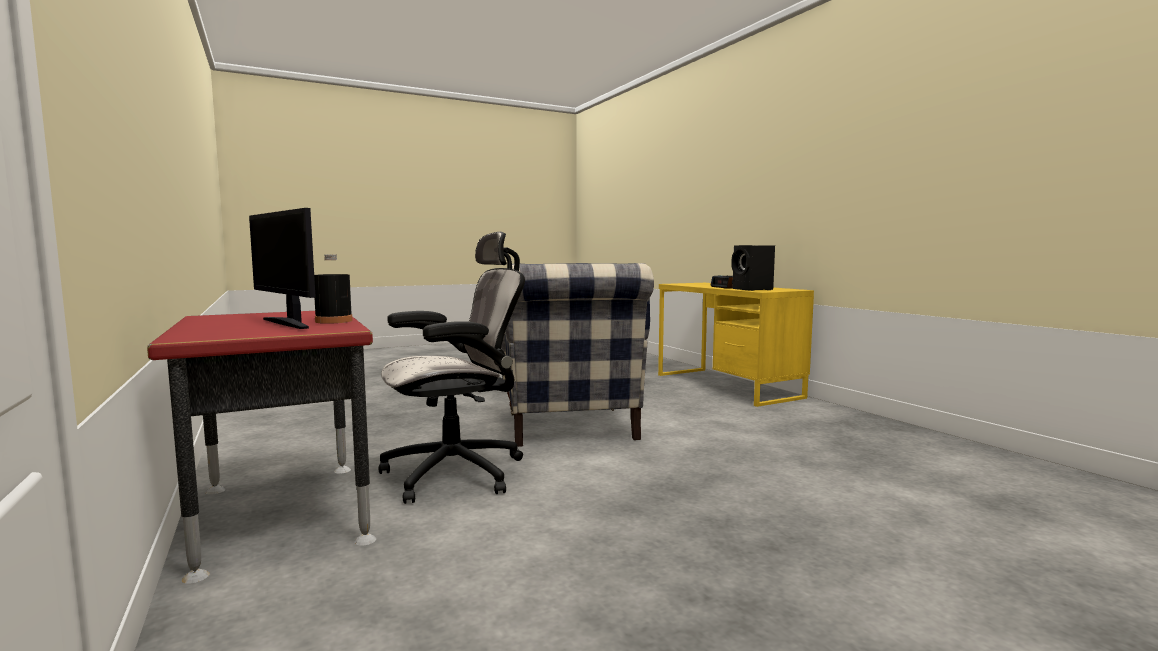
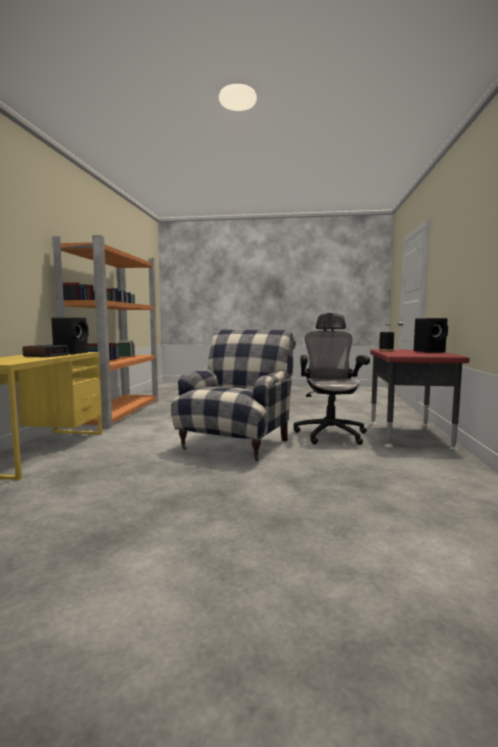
camera: 145 degrees left, 0 degrees up
(214, 327) = (430, 351): none -> black speaker
(288, 323) = (404, 351): monitor -> none
(455, 473) = (330, 434): office chair -> office chair turned 90 degrees clockwise
(902, 437) = (117, 412): none -> orange bookcase

